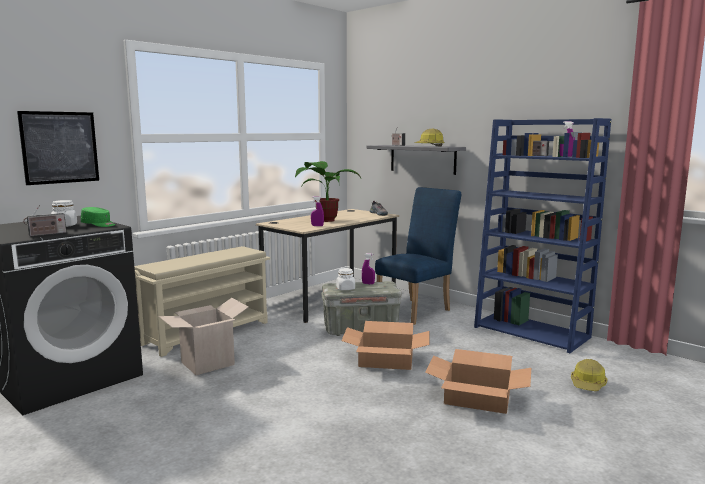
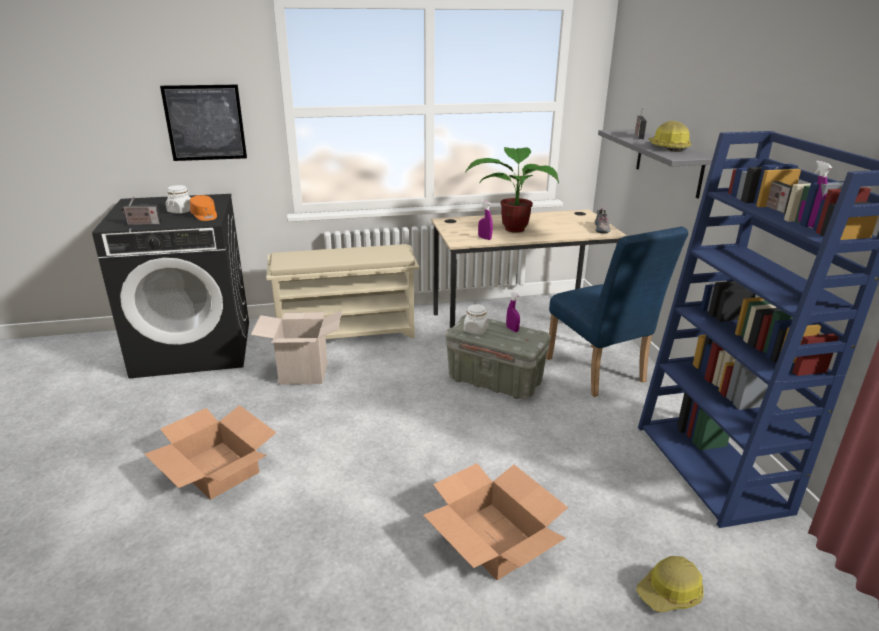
camera: 35 degrees right, 15 degrees up
(99, 225) = (205, 216): green cap -> orange cap
(386, 360) = (466, 437): cardboard box -> cardboard box (217, 469)
(417, 310) = (599, 373): blue chair -> blue chair turned 75 degrees clockwise

